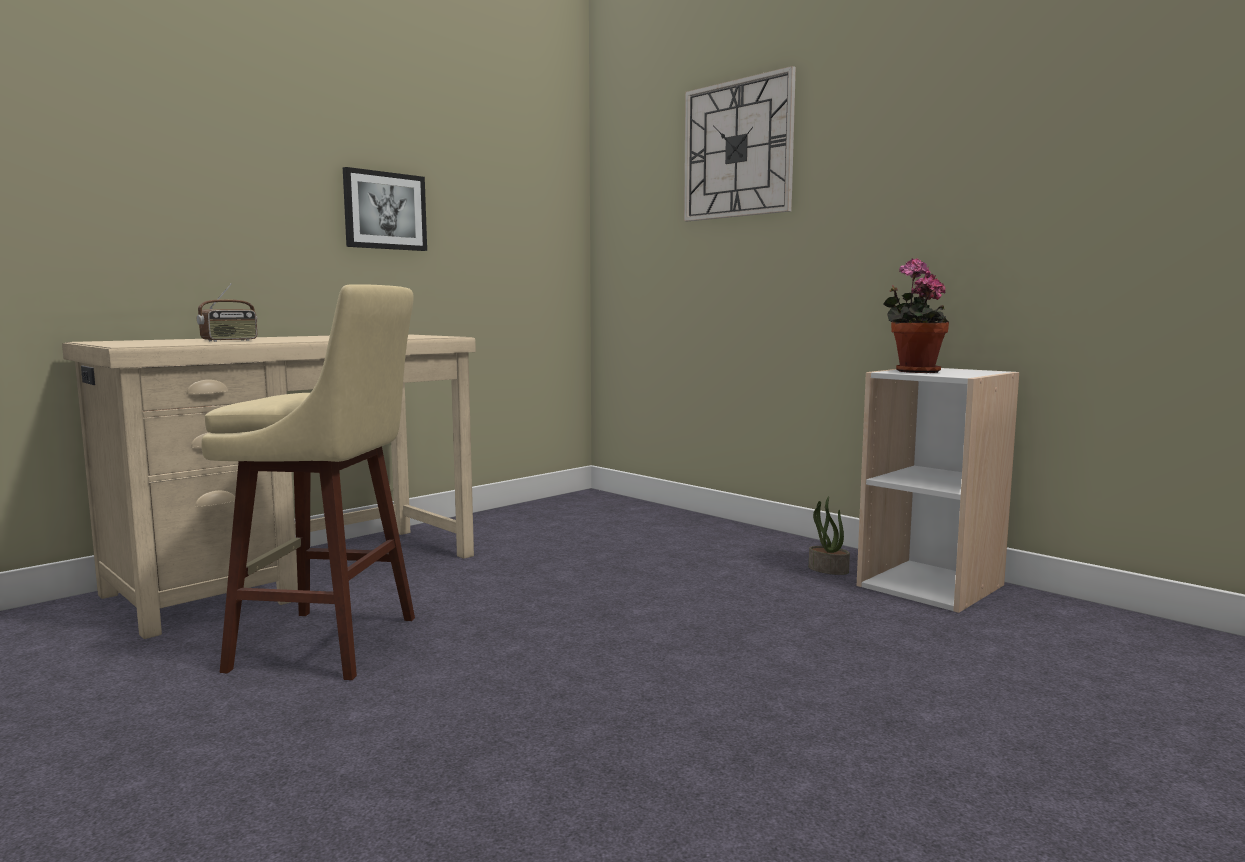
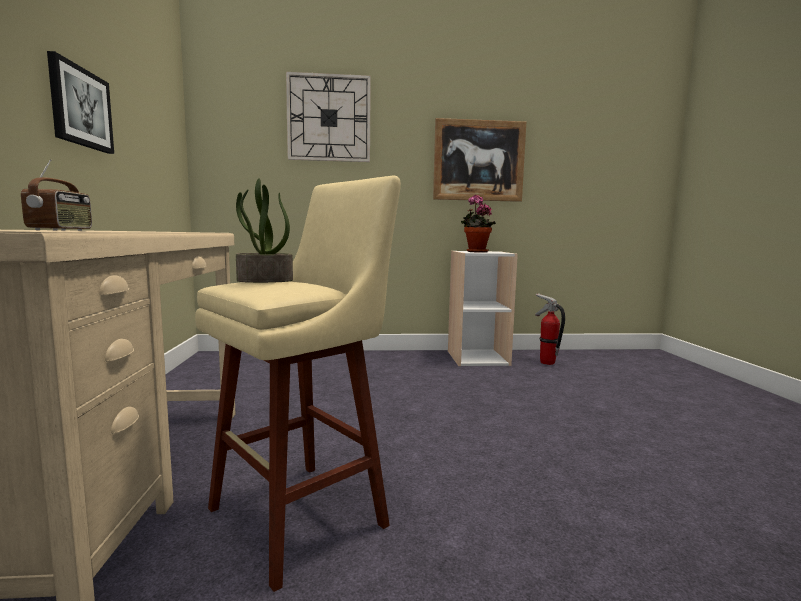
camera: 50 degrees left, 0 degrees up
(827, 570) = (431, 362): potted plant -> potted plant (264, 281)
(983, 183) = (479, 161): none -> picture
(1057, 631) = (546, 362): none -> fire extinguisher

